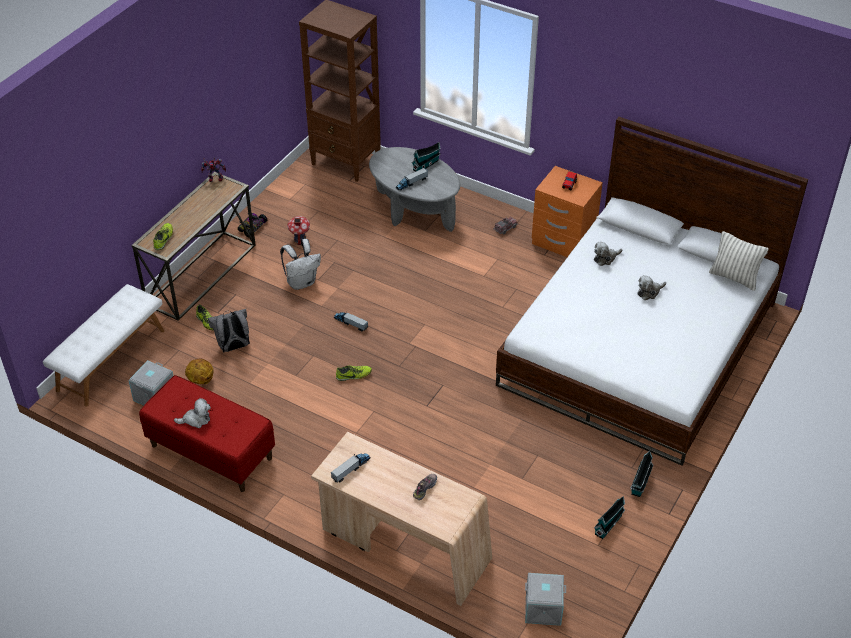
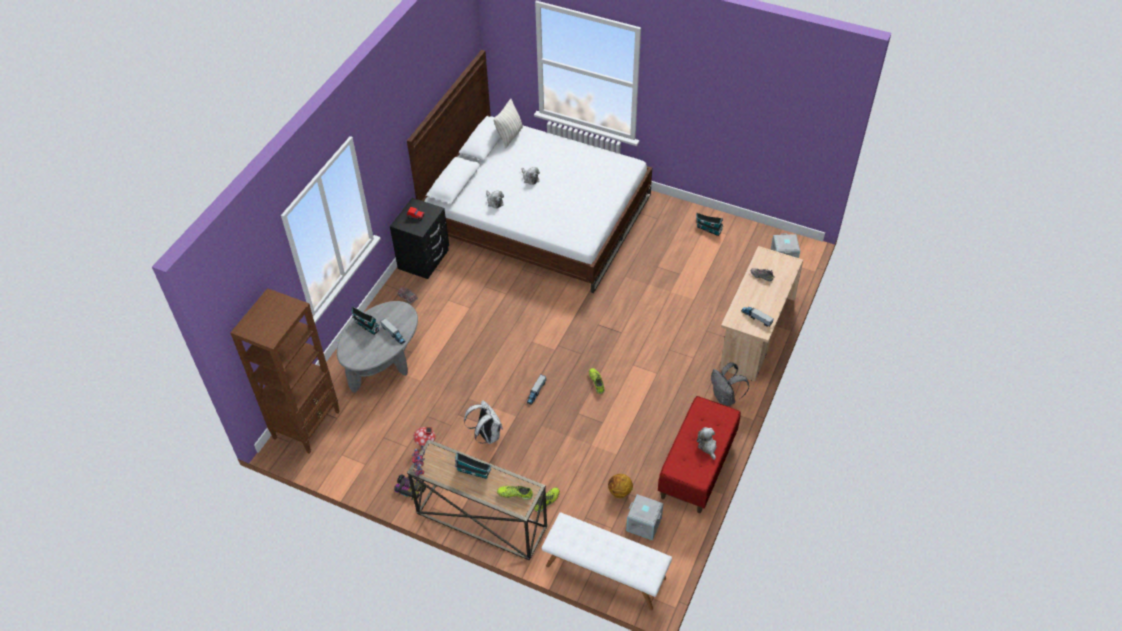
camera: 95 degrees left, 5 degrees up
(233, 347) = (575, 474): grey backpack -> grey backpack (725, 398)
(563, 241) = (424, 260): orange nightstand -> black nightstand
(640, 484) = (670, 214): toy house -> toy house (474, 472)

